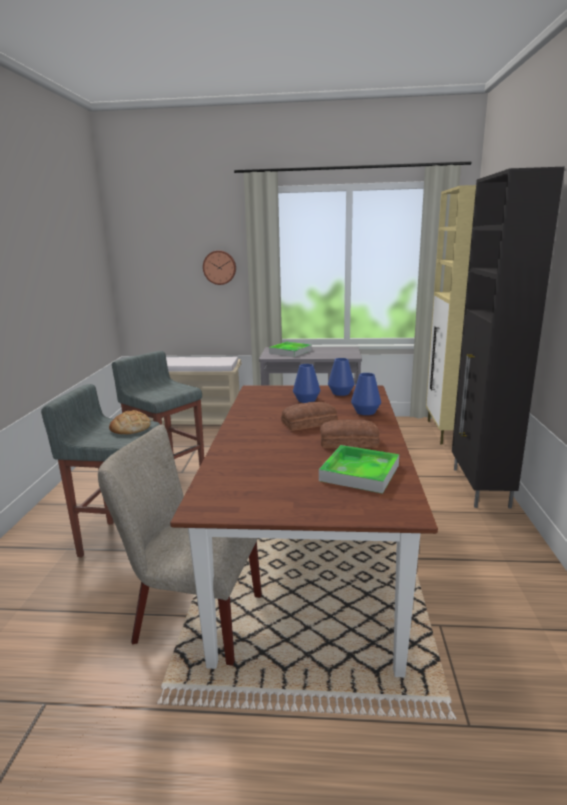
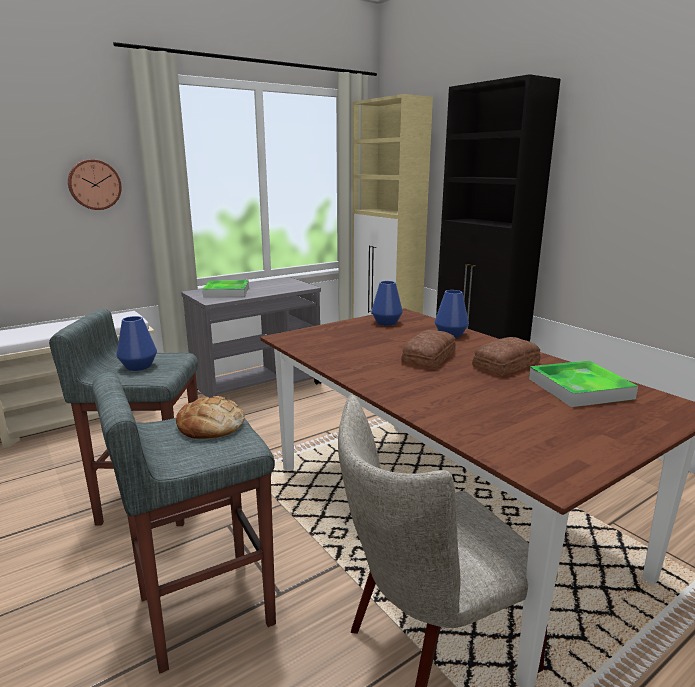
camera: 40 degrees left, 0 degrees up
(306, 400) = (371, 336): blue vase -> blue vase (138, 366)

